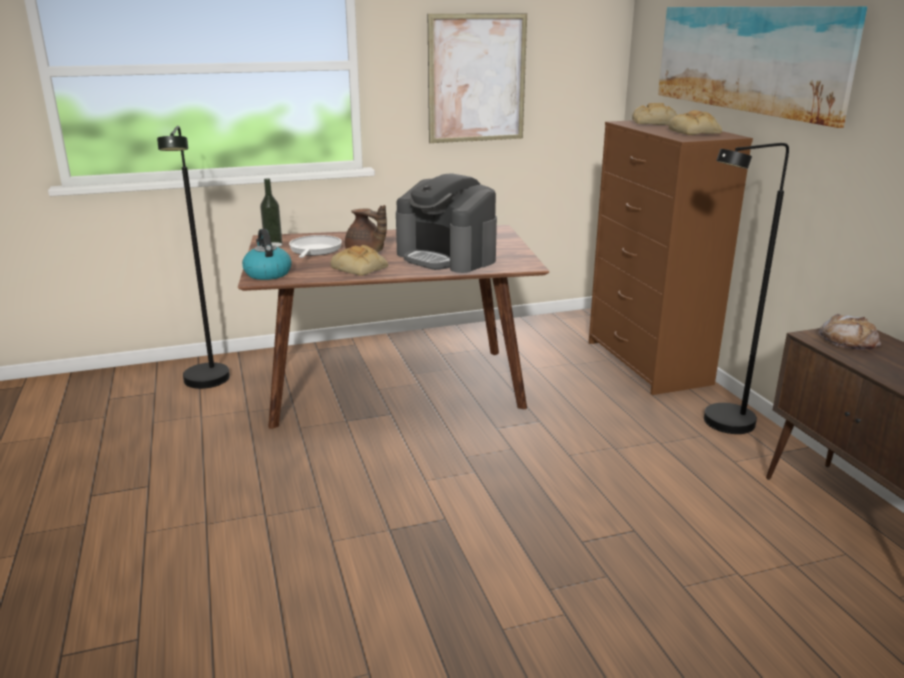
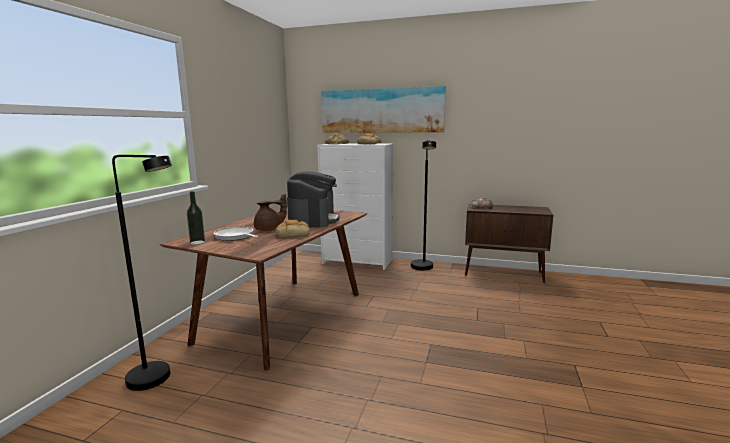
camera: 55 degrees left, 10 degrees down
(267, 273) = (253, 251): kettle -> none
(447, 257) = (313, 220): coffee machine -> coffee machine turned 75 degrees counterclockwise
(477, 79) = (241, 126): picture -> none
(648, 363) = (358, 261): brown dresser -> white dresser

